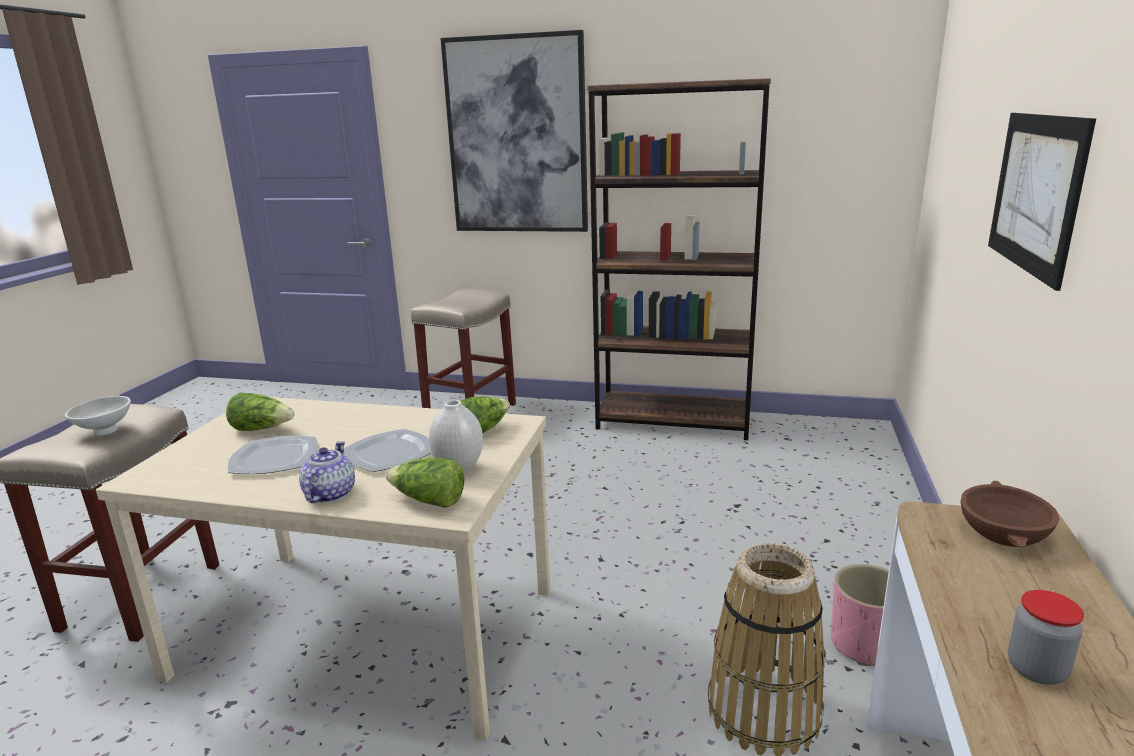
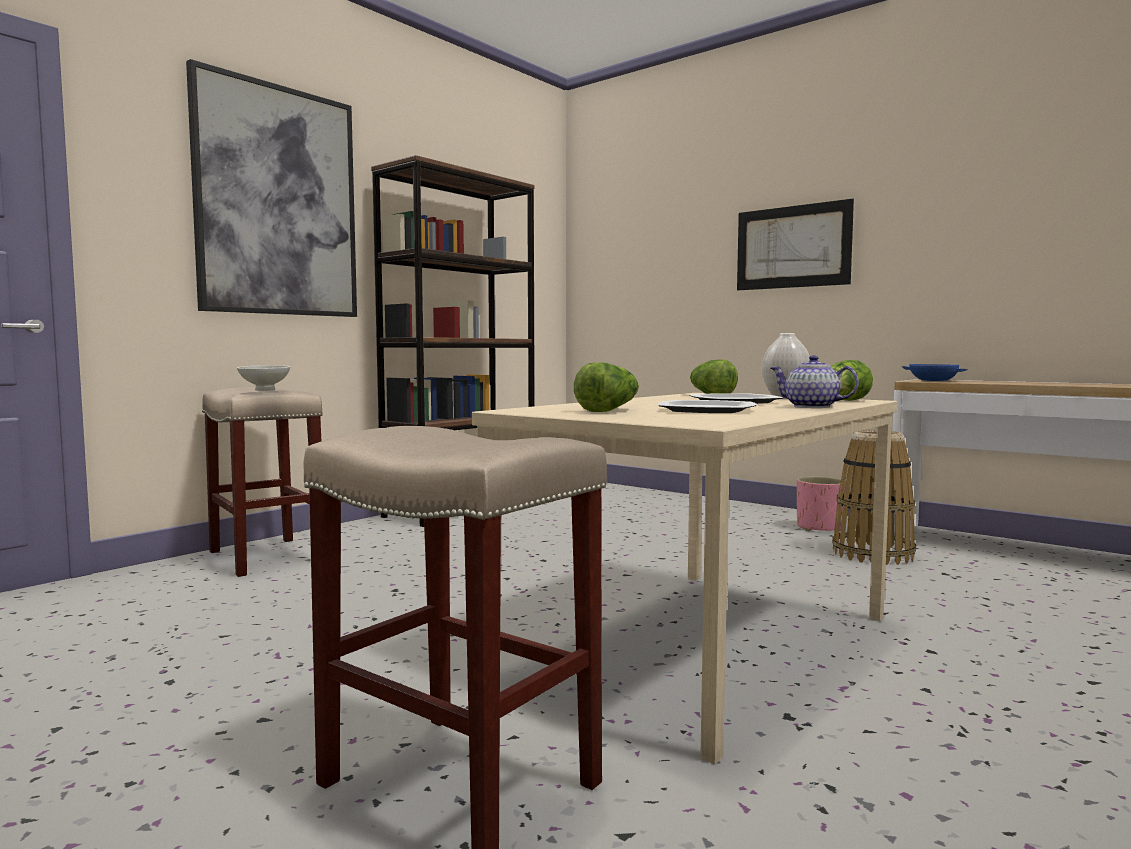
camera: 65 degrees left, 15 degrees down
(104, 431) = (476, 437): white bowl -> white bowl (266, 390)
(1004, 533) = (933, 380): brown bowl -> blue bowl
(1036, 670) = (1050, 384): jar -> none

